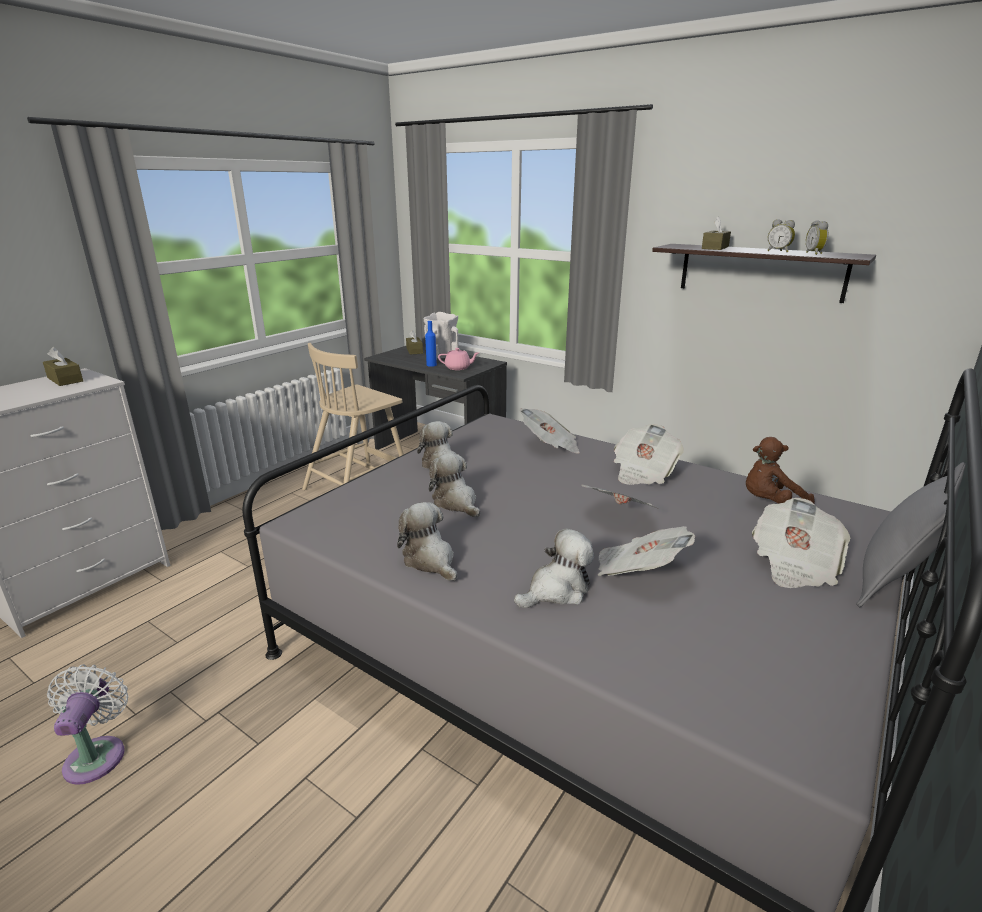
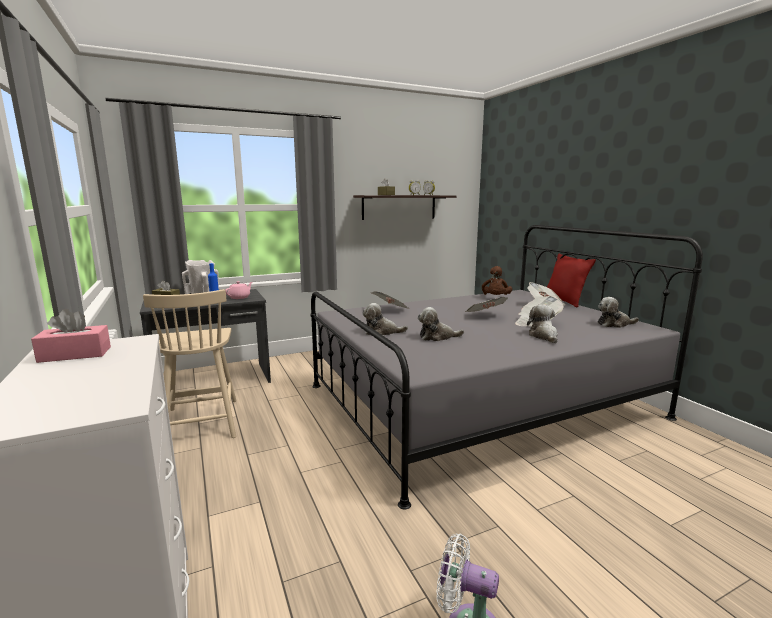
camera: 60 degrees left, 10 degrees down
(65, 379) = (75, 354): brown tissue box -> pink tissue box
(430, 560) = (499, 351): plush toy -> plush toy (614, 324)
(643, 472) = (446, 305): newspaper -> none
(891, 583) = (564, 301): grey pillow -> red pillow

